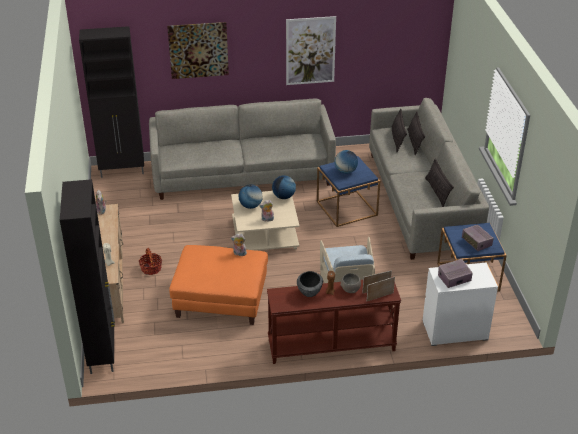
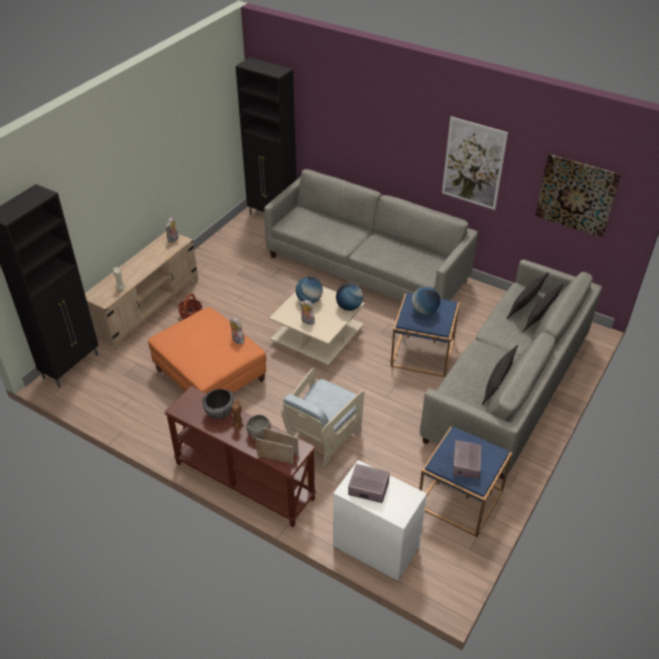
camera: 40 degrees right, 5 degrees up
(198, 50) = (357, 119): picture -> picture (576, 195)

